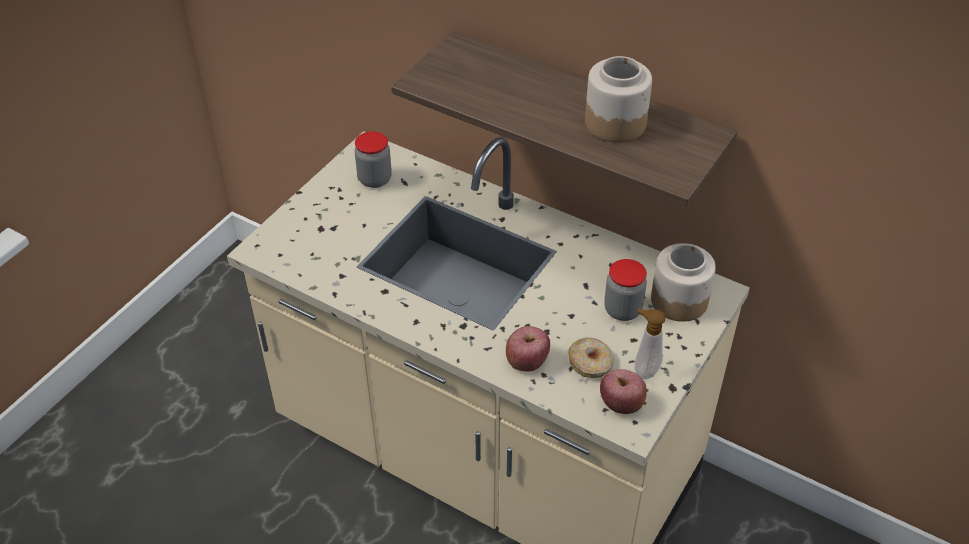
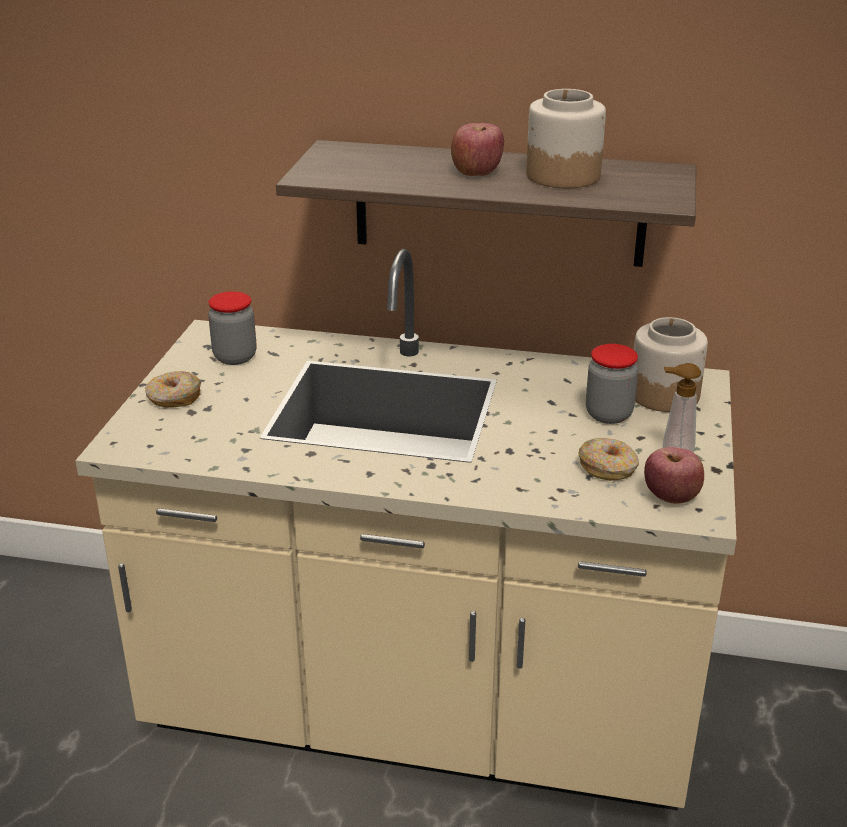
camera: 20 degrees left, 15 degrees down
(314, 212) = (174, 398): none -> donut
(526, 362) = (532, 482): apple -> apple (476, 172)

